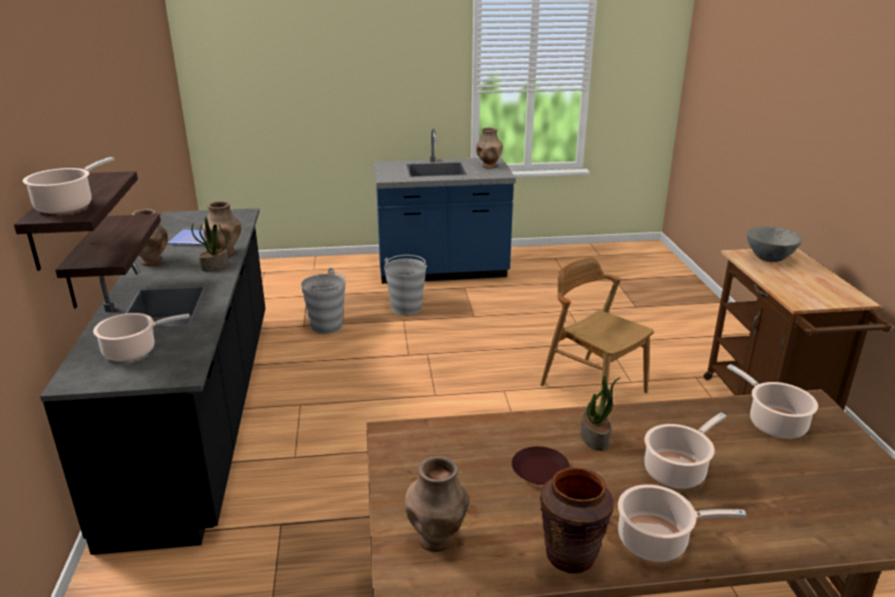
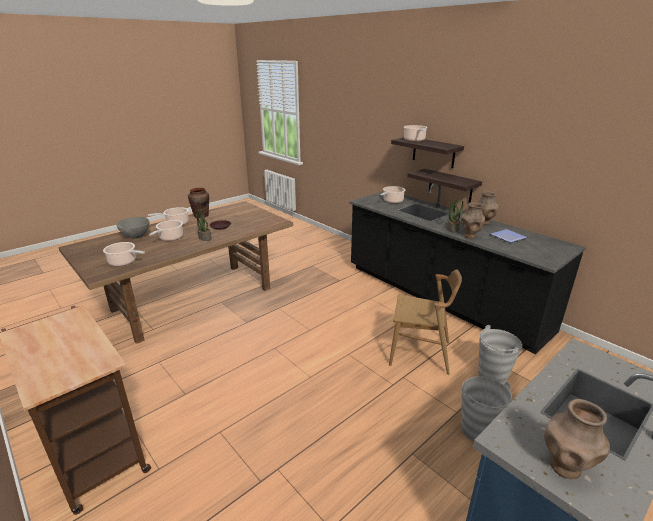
camera: 145 degrees right, 0 degrees up
(437, 539) = (240, 210): brown vase -> none
(593, 388) = (248, 408): brown chair -> brown chair (420, 354)
(769, 259) = (74, 365): grey bowl -> grey bowl (135, 236)

